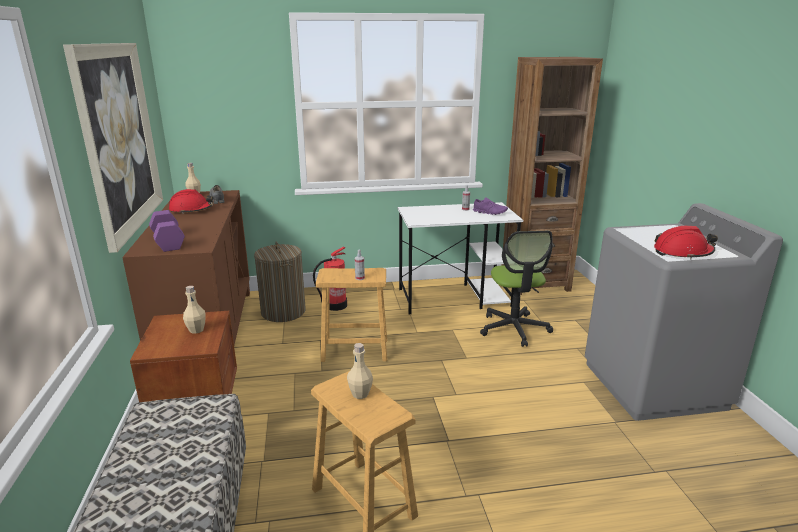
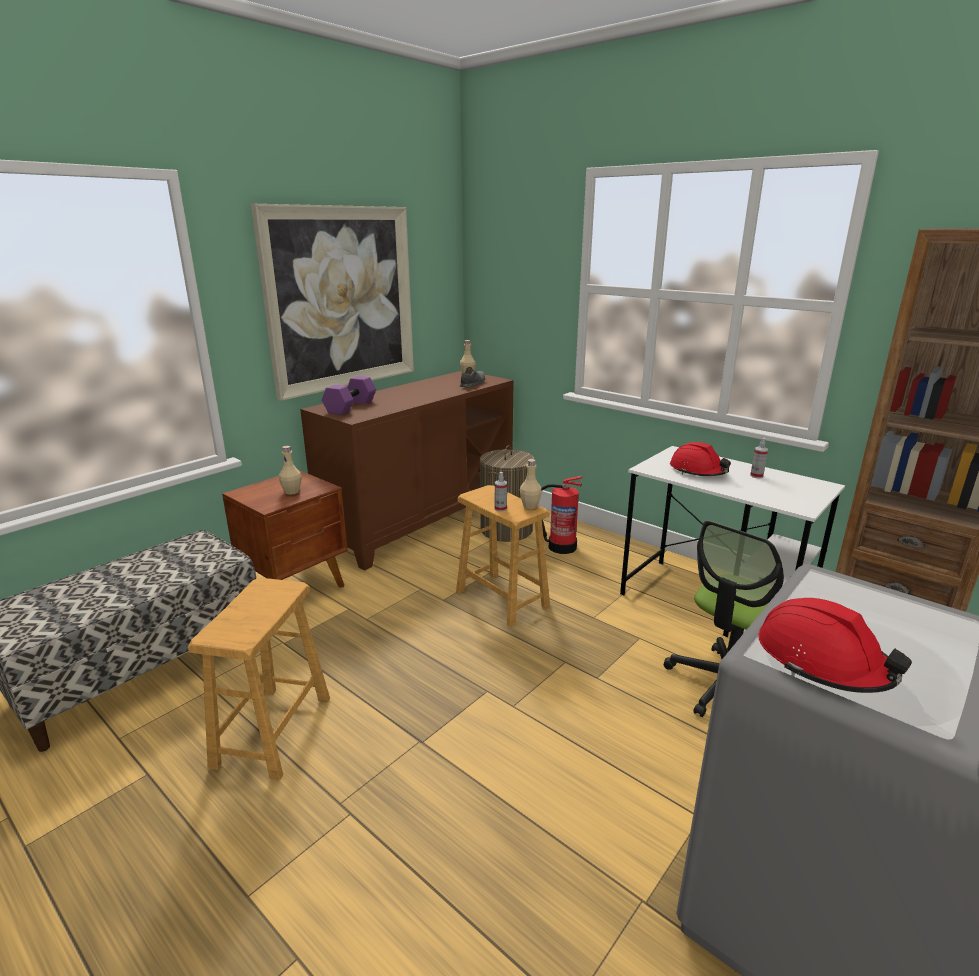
camera: 50 degrees right, 0 degrees up
(191, 210) = (431, 387): red hard hat -> red hard hat (698, 471)
(360, 394) = (264, 605): beige bottle -> beige bottle (530, 506)
(490, 212) = (783, 491): purple shoe -> none

